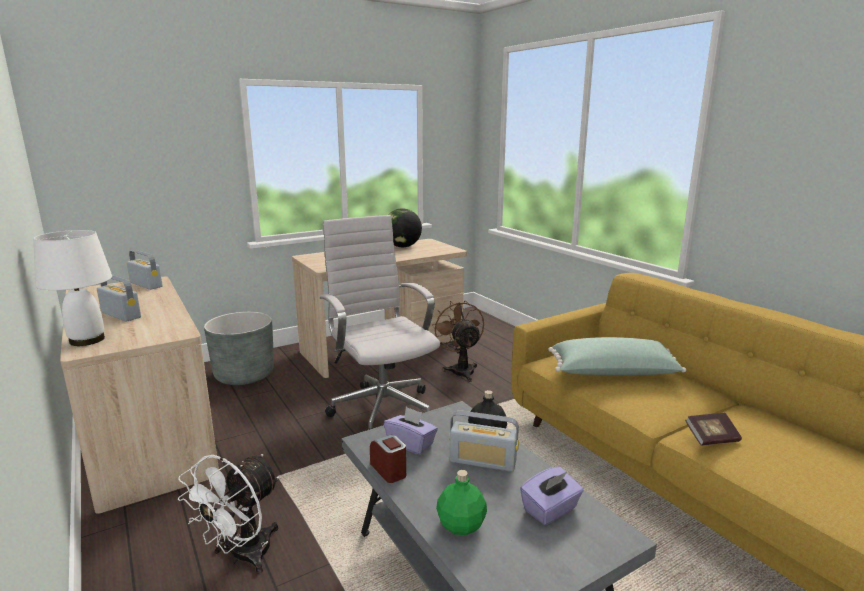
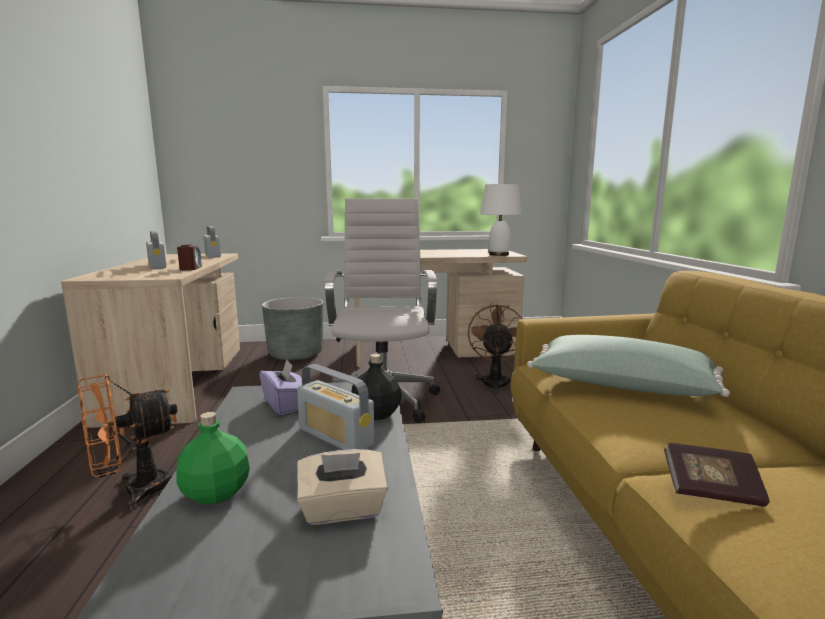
camera: 25 degrees right, 5 degrees down
(87, 340) = (103, 274): white table lamp -> white table lamp (498, 254)
(242, 557) = (135, 491): white fan -> orange fan
(389, 470) = (229, 421): alarm clock -> alarm clock (190, 268)
(402, 246) = (465, 251): globe -> none
(550, 510) = (342, 509): purple tissue box -> beige tissue box

